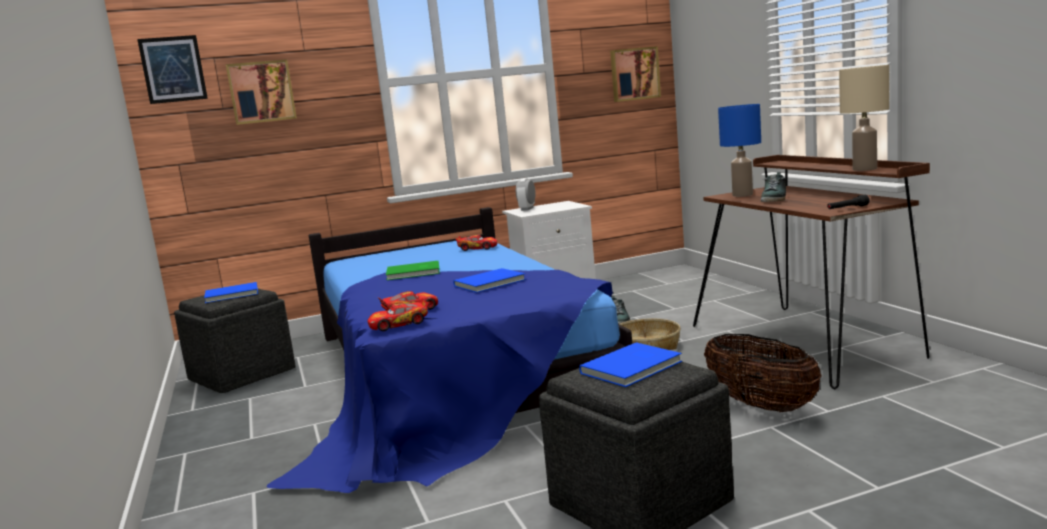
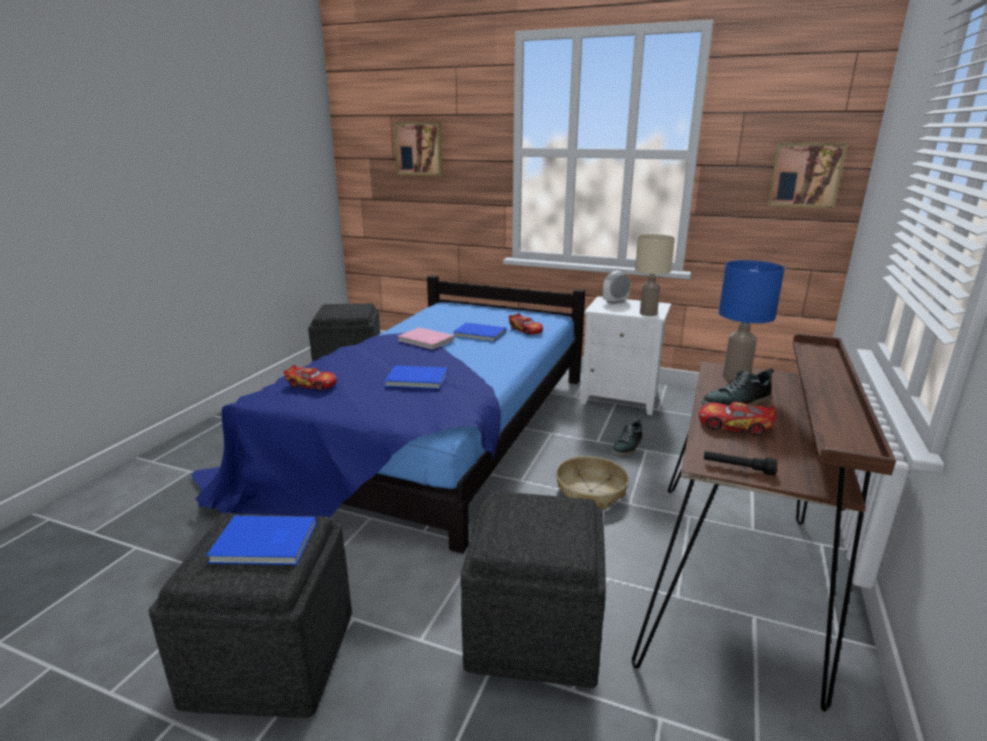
camera: 40 degrees right, 10 degrees up
(173, 69) = (362, 122): picture -> none
(233, 294) = (346, 310): blue book -> blue book (480, 334)
(399, 324) = (273, 396): toy car -> toy car (734, 425)
(414, 273) = (425, 340): green book -> pink book
(761, 405) = (535, 631): basket -> grey ottoman
(865, 169) = (836, 419): beige table lamp -> beige table lamp (649, 313)

